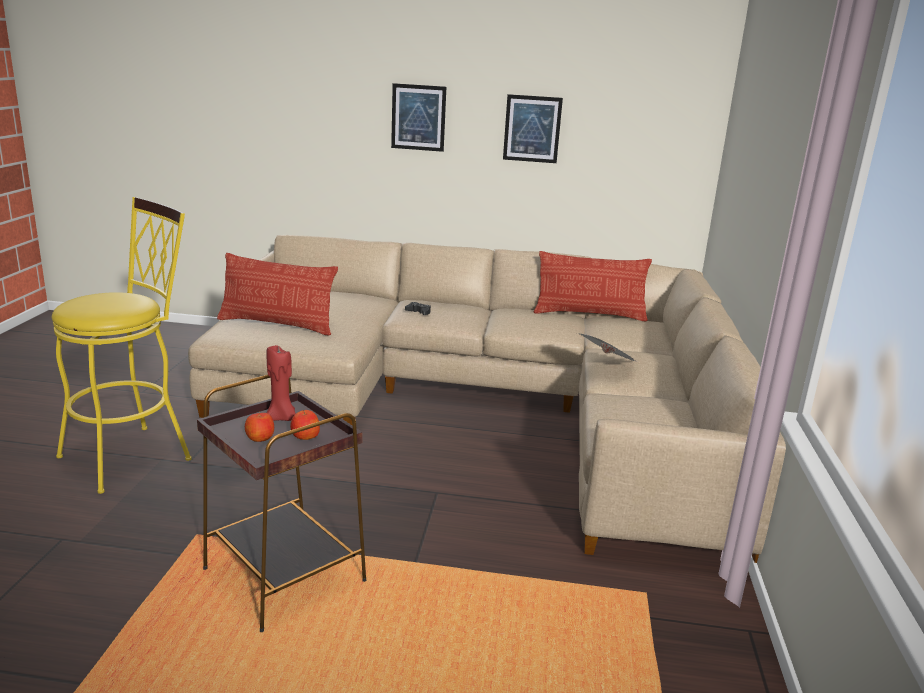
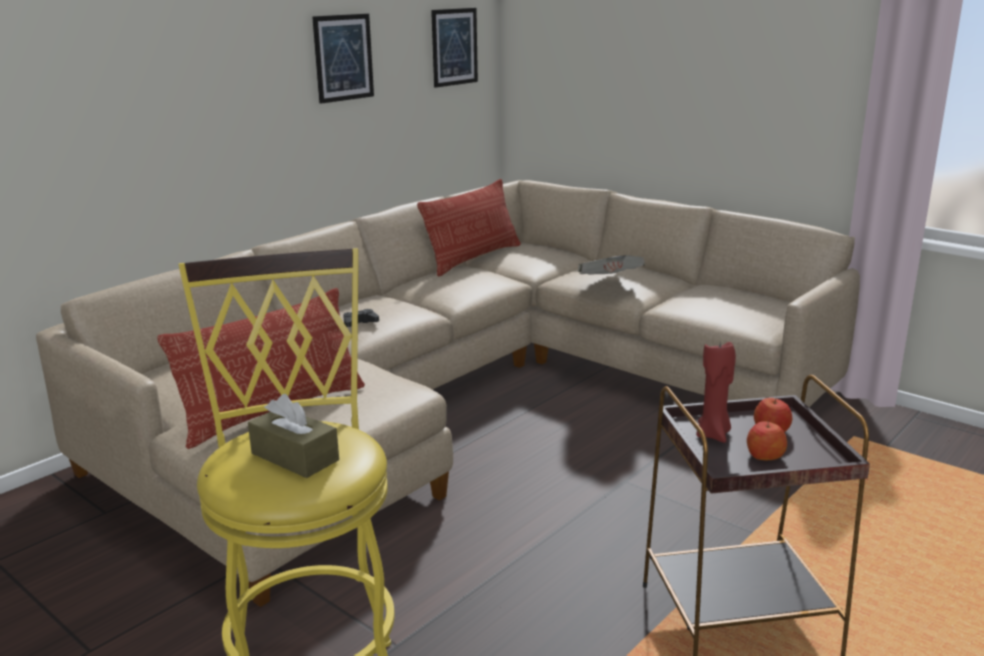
camera: 55 degrees left, 0 degrees up
(100, 303) = (295, 457): none -> brown tissue box
(418, 117) = (212, 65): picture -> picture (454, 47)

